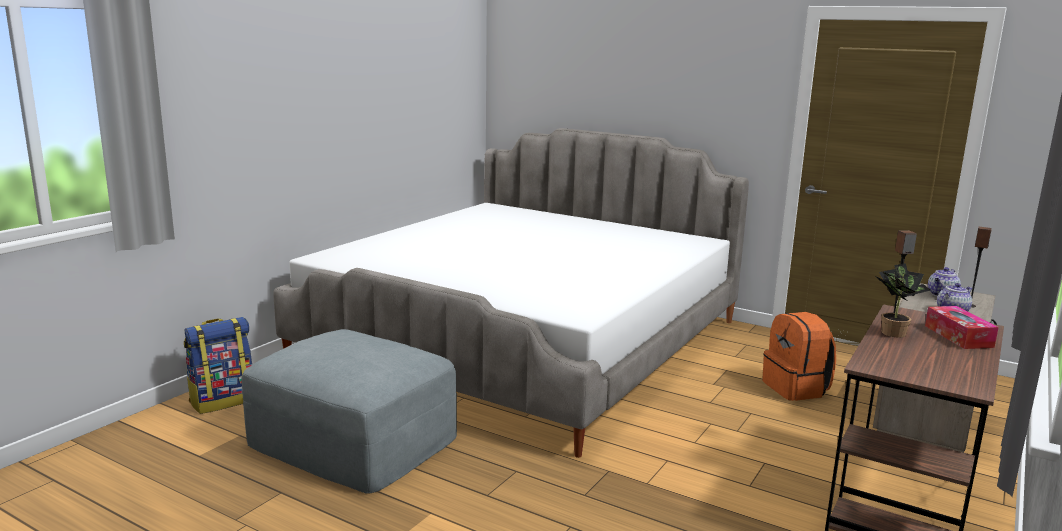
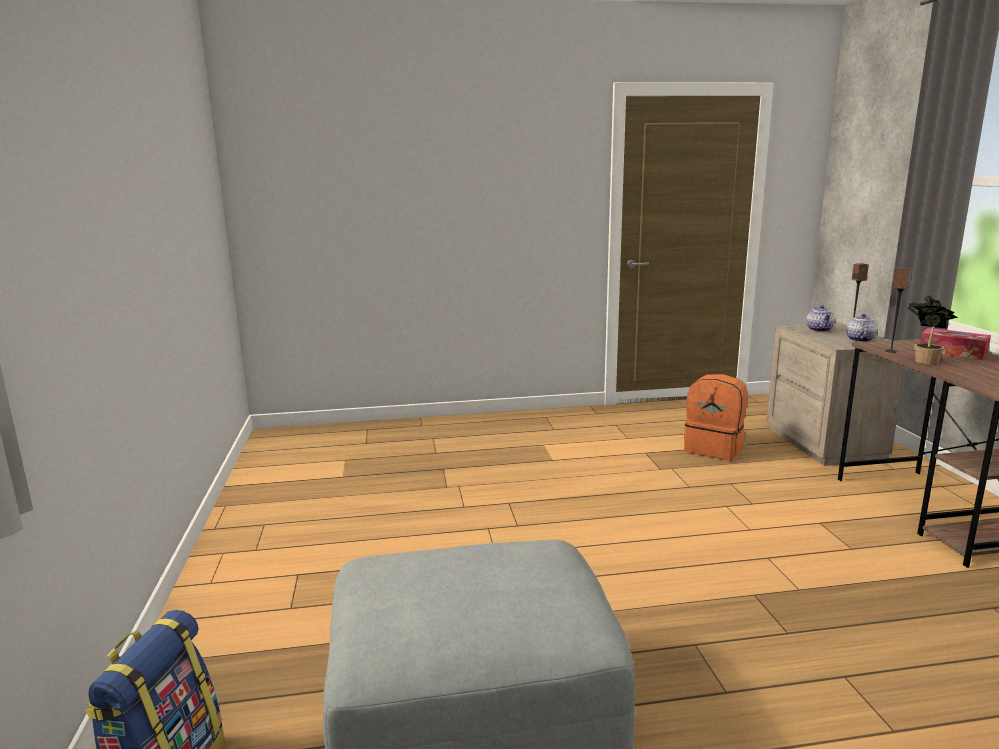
camera: 40 degrees left, 0 degrees up
(524, 341) = (437, 493): bed -> none

